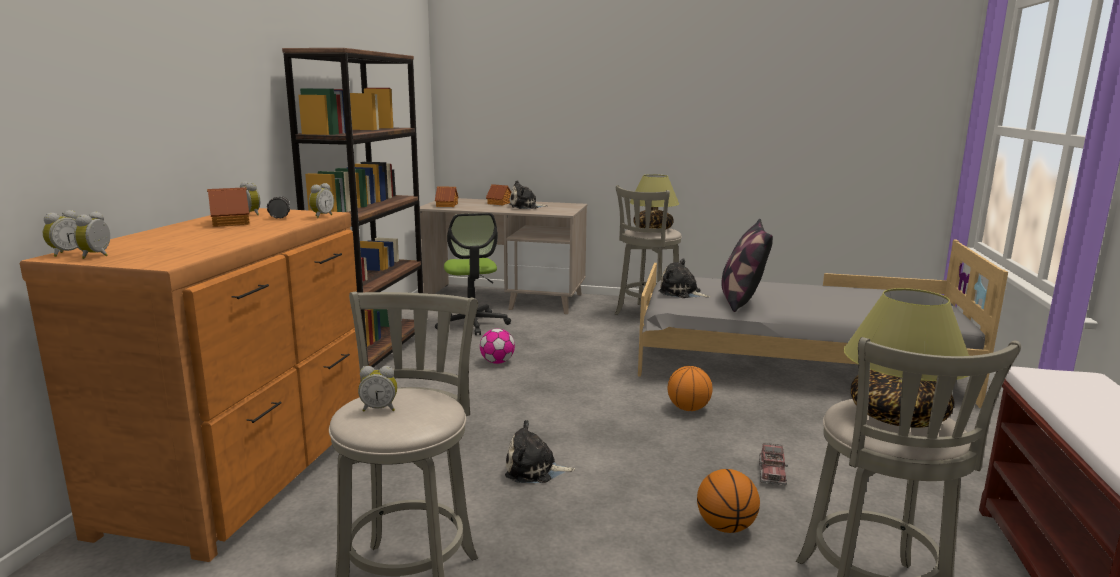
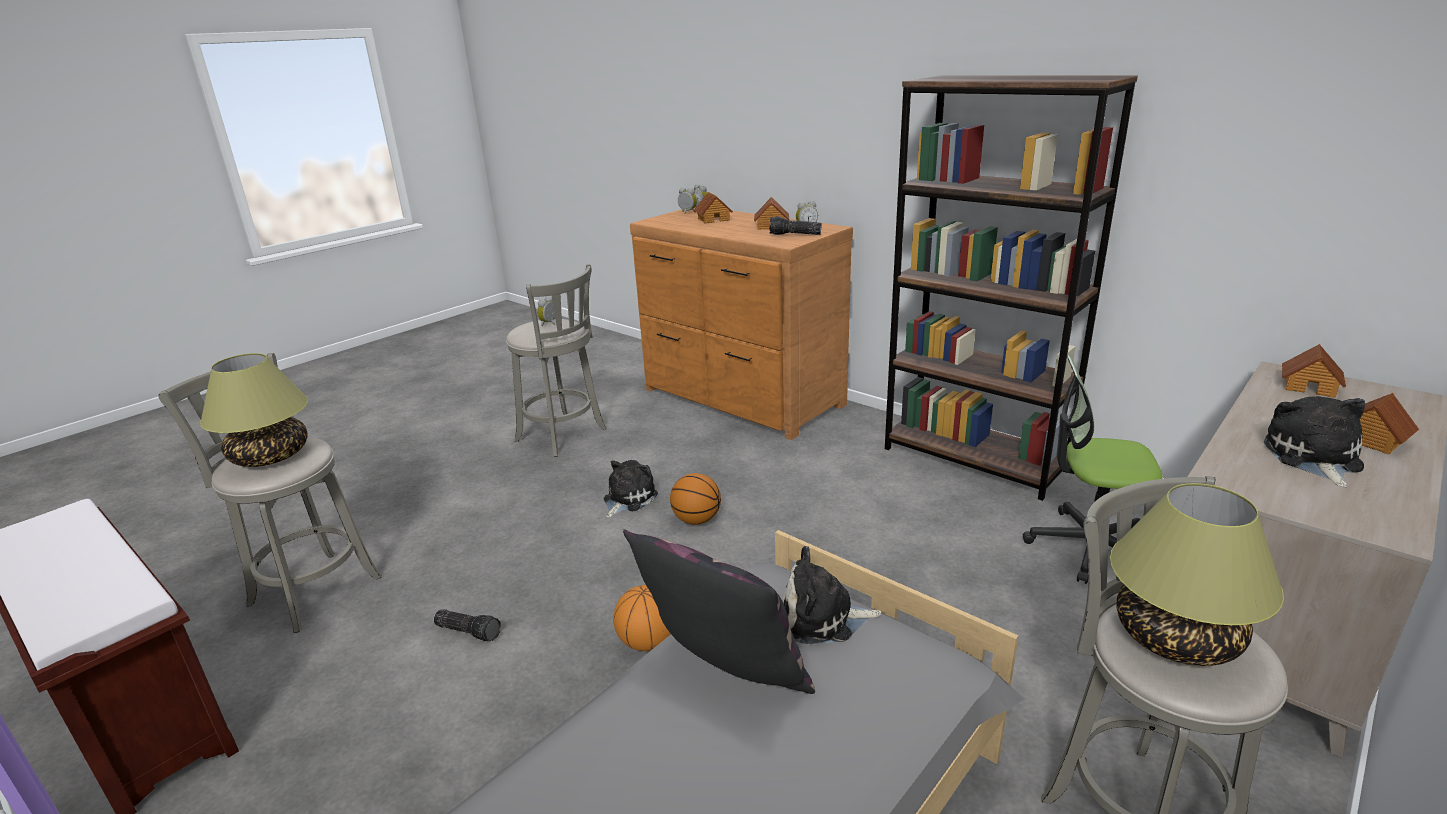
camera: 120 degrees right, 10 degrees up
(169, 241) = (713, 219): none -> toy house
(321, 216) = (774, 243): alarm clock -> none
(497, 362) = (901, 534): football -> none
(682, 293) = (823, 618): plush toy -> plush toy turned 150 degrees counterclockwise
(725, 527) = (452, 561): basketball -> basketball (696, 520)
(772, 474) = (469, 631): toy truck -> flashlight

